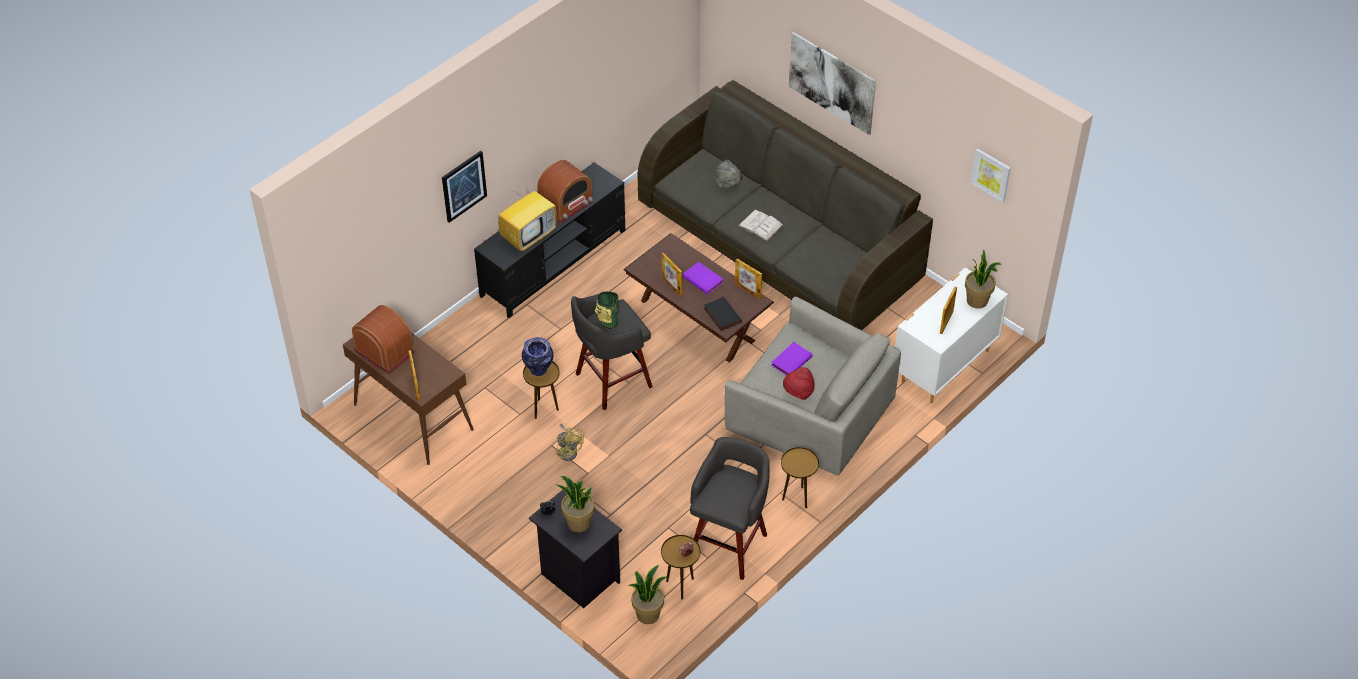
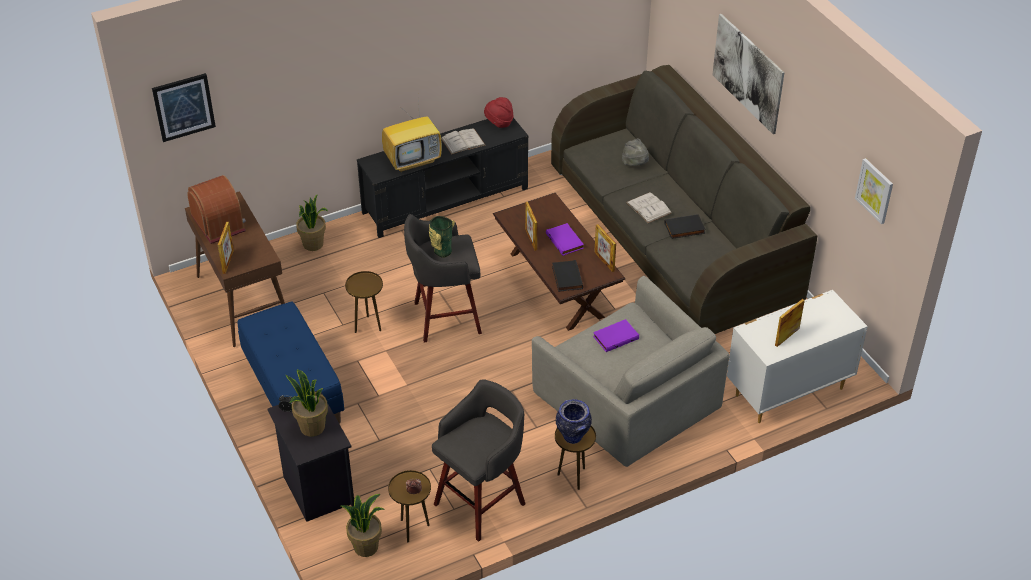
camera: 20 degrees right, 5 degrees down
(463, 186) = (347, 88): picture -> picture (183, 107)
(507, 491) = (292, 391): none -> blue bench
(539, 370) = (363, 282): vase -> vase (573, 437)
(566, 204) = (463, 141): radio -> white book
(568, 450) = (371, 370): yellow fan -> none
(798, 392) = (608, 368): red hat -> red hat (499, 123)
(802, 238) = (684, 229): none -> black book
(977, 301) = (831, 324): potted plant -> potted plant (313, 244)

